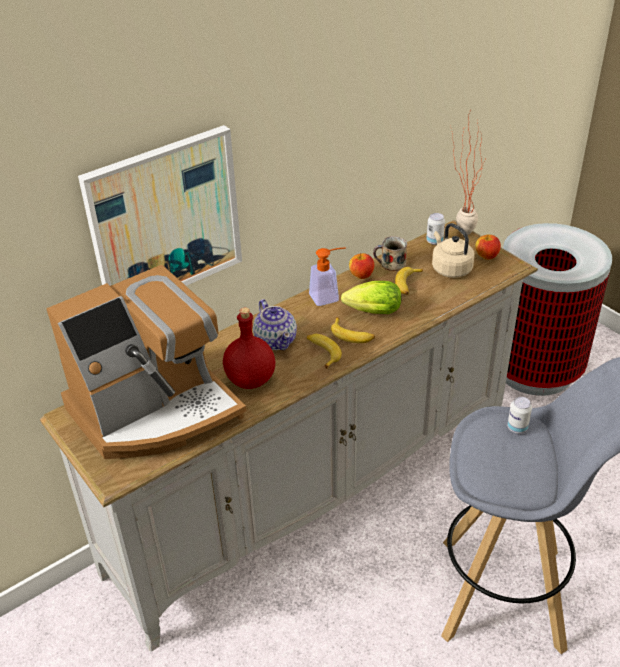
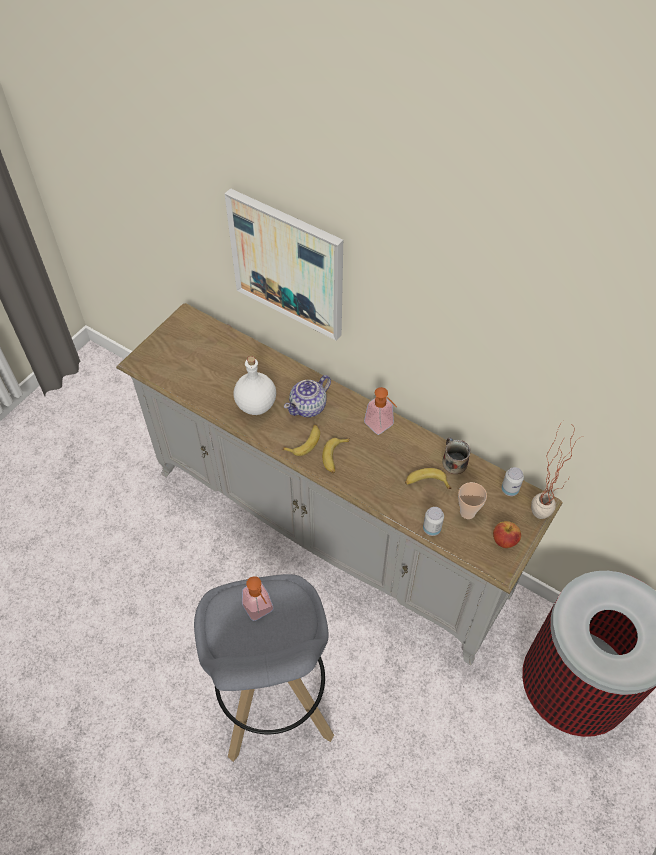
camera: 70 degrees right, 15 degrees up
(155, 410) = (206, 360): coffee machine -> none
(251, 379) = (256, 405): red bottle -> white bottle
(361, 275) = (424, 443): apple -> none
(370, 312) = (372, 463): lettuce -> none
(450, 268) = (467, 512): beige kettle -> cup
(500, 454) = (260, 611): none -> soap dispenser
(517, 428) = (296, 619): can -> can (431, 529)

